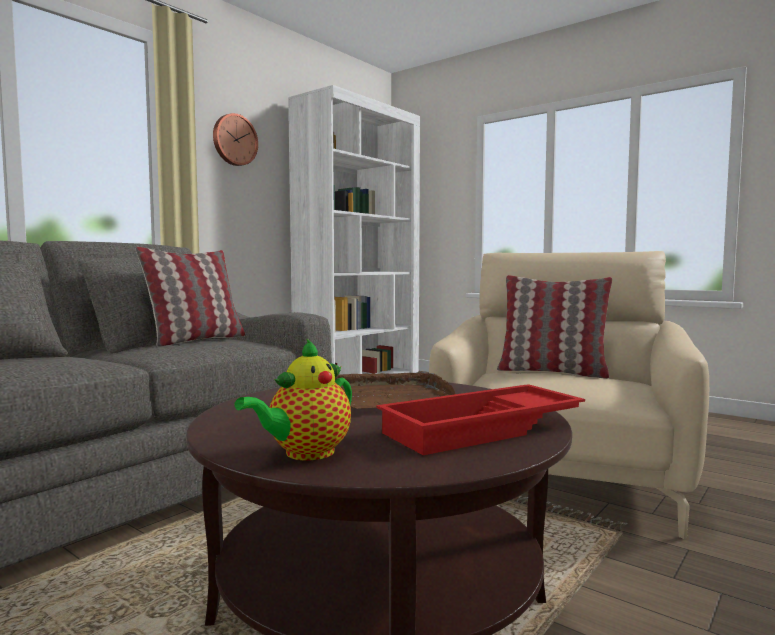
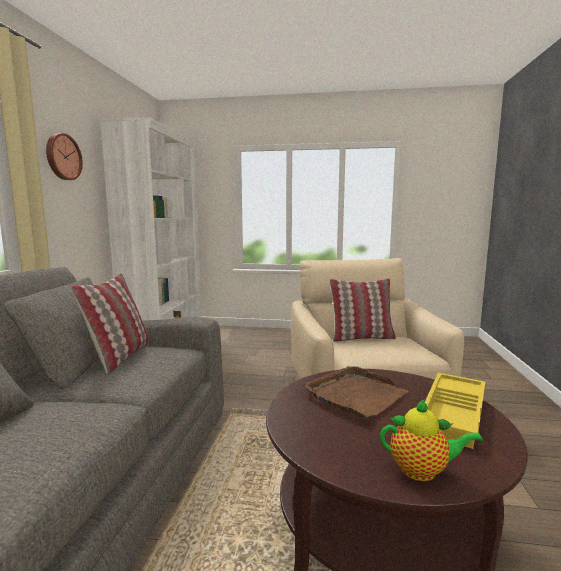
camera: 30 degrees left, 5 degrees up
(305, 454) = (422, 471): teapot -> teapot turned 90 degrees counterclockwise
(483, 430) = (455, 414): red tray -> yellow tray

